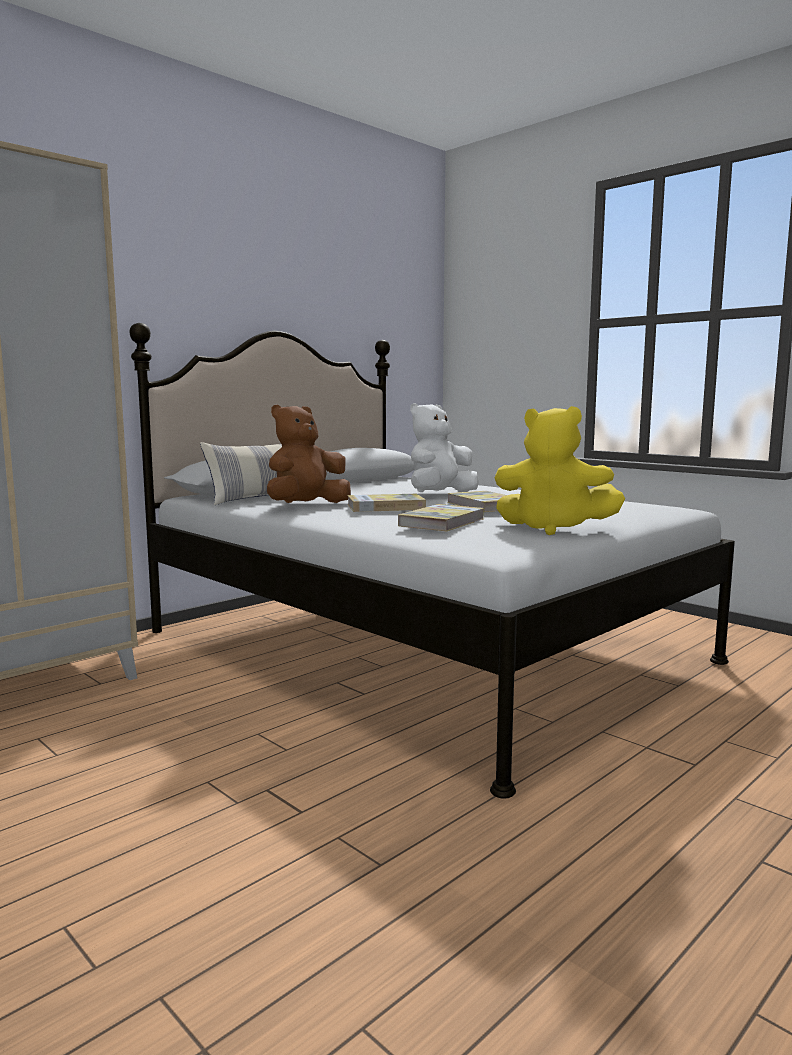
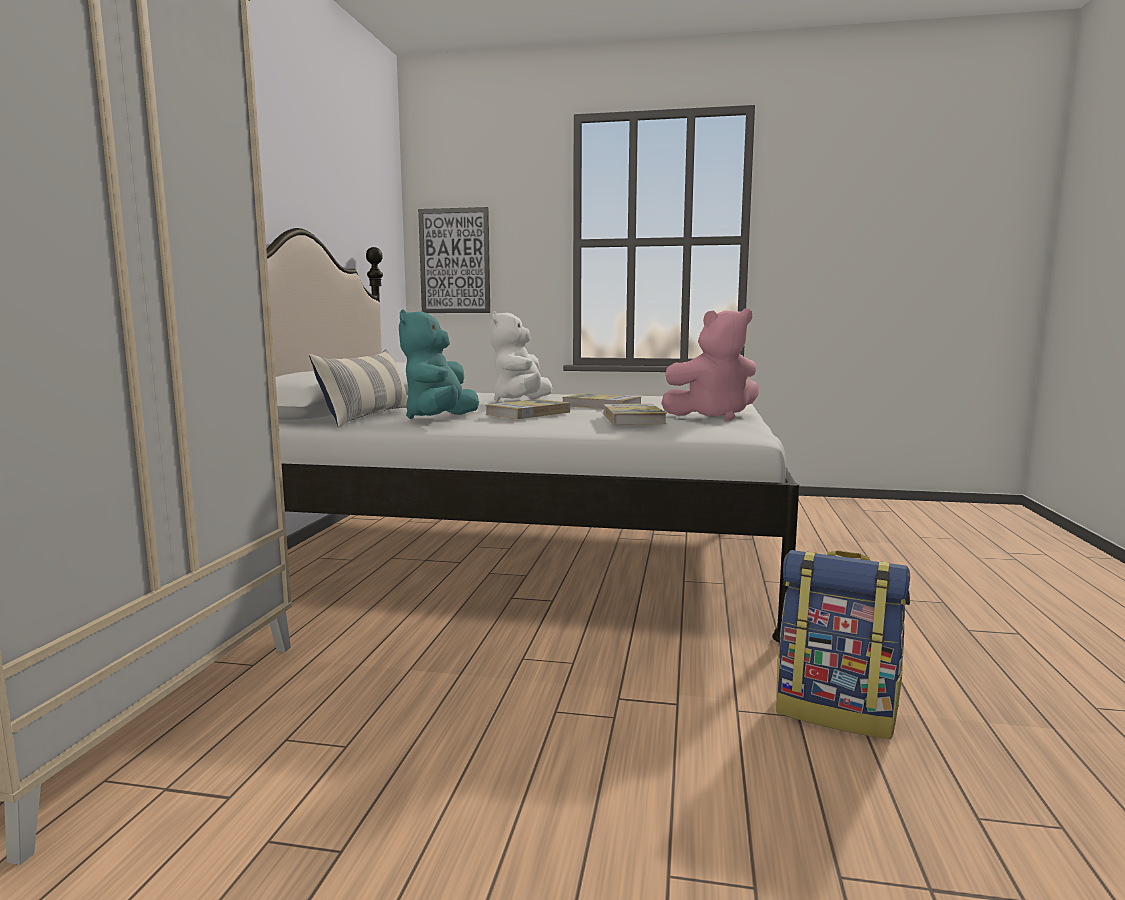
camera: 35 degrees left, 0 degrees up
(306, 505) = (440, 419): brown plush toy -> turquoise plush toy
(424, 876) = (836, 711): none -> backpack
(482, 348) = (455, 261): none -> picture
(553, 528) = (713, 416): yellow plush toy -> pink plush toy

